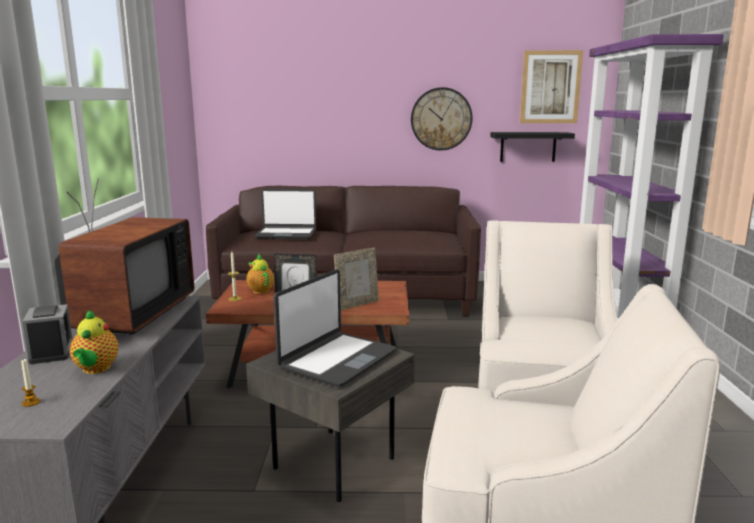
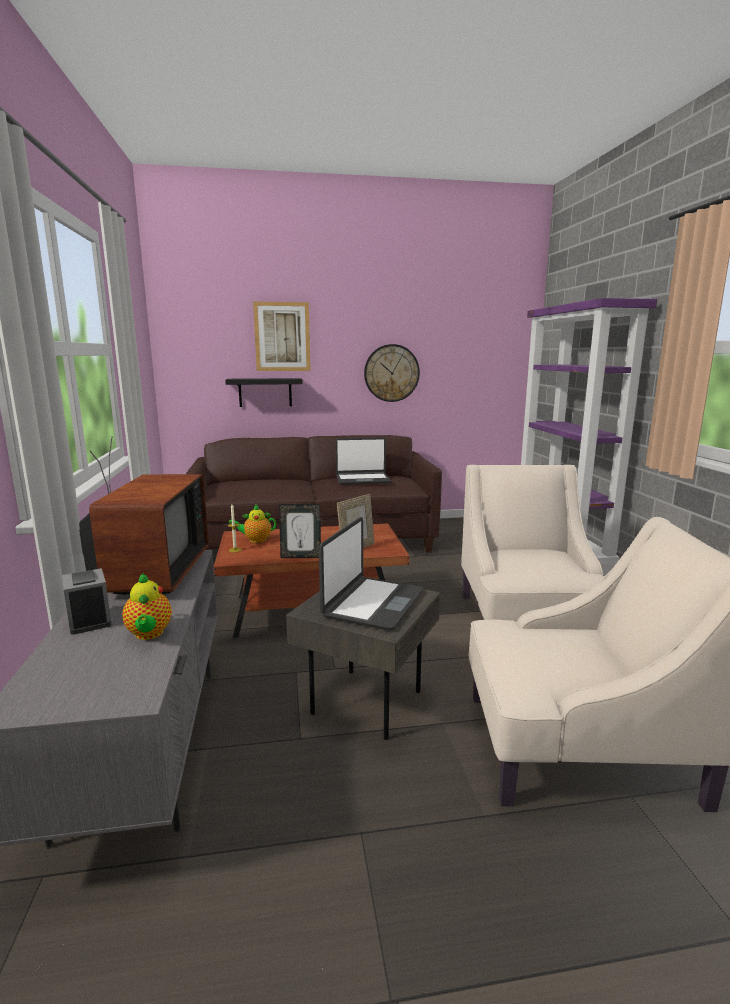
camera: 10 degrees left, 0 degrees up
(31, 402) = (98, 677): candle -> none
(260, 290) = (255, 540): teapot -> teapot turned 60 degrees counterclockwise
(286, 234) = (257, 484): laptop -> laptop (362, 479)
(528, 146) = (467, 397): black shelf -> black shelf (265, 392)
(550, 87) = (486, 344): picture -> picture (282, 337)

